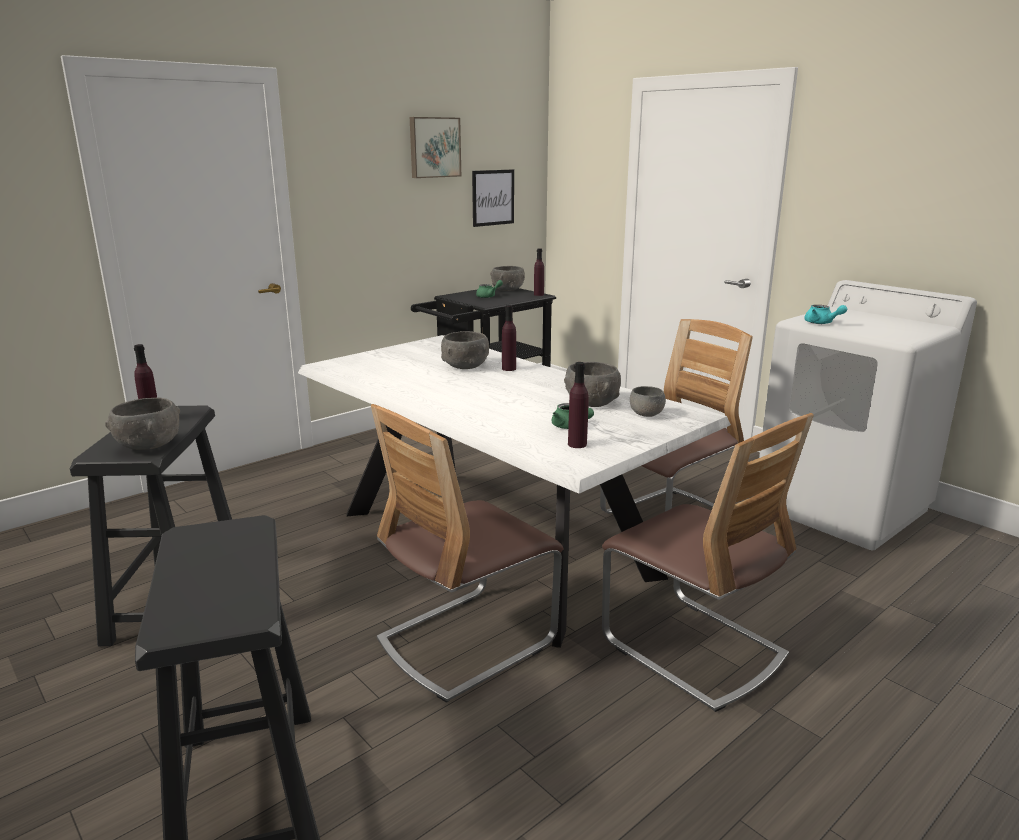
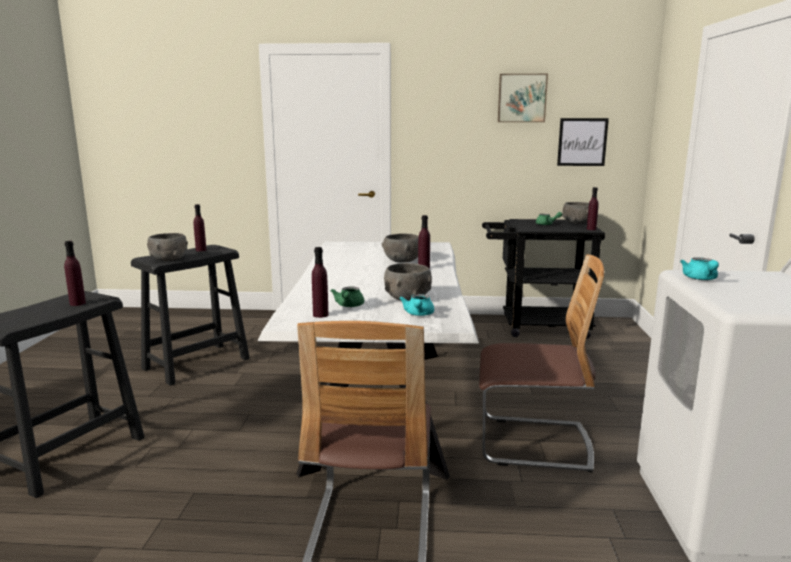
camera: 45 degrees right, 5 degrees down
(235, 545) = (77, 303): none -> purple bottle
(466, 641) = (262, 445): chair -> none
(646, 414) = (418, 314): grey bowl -> turquoise teapot

